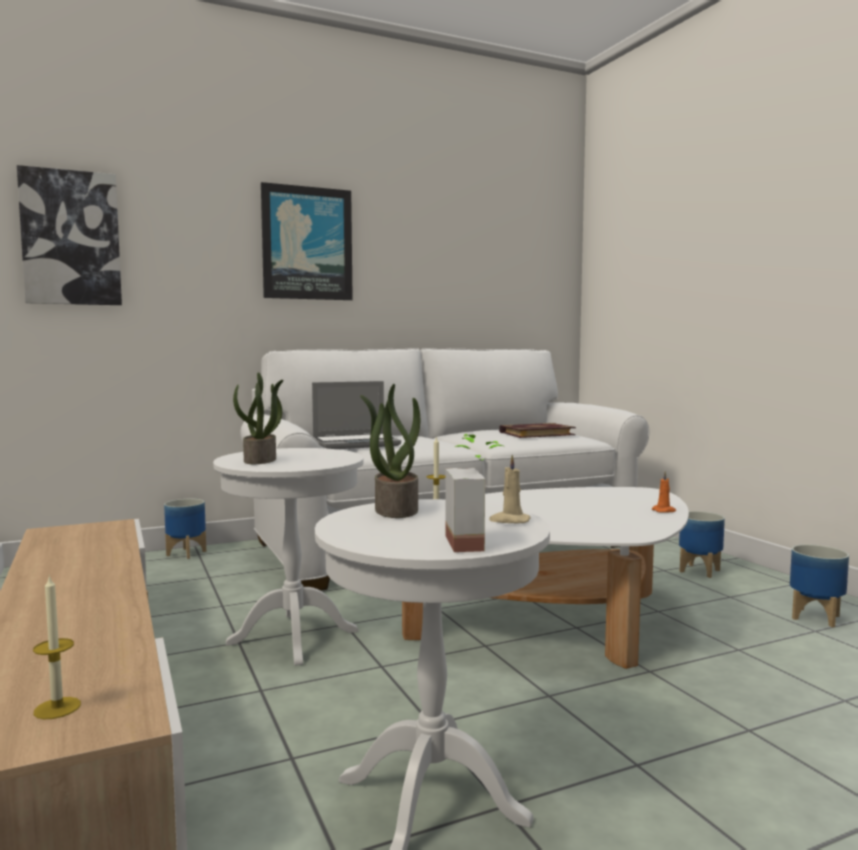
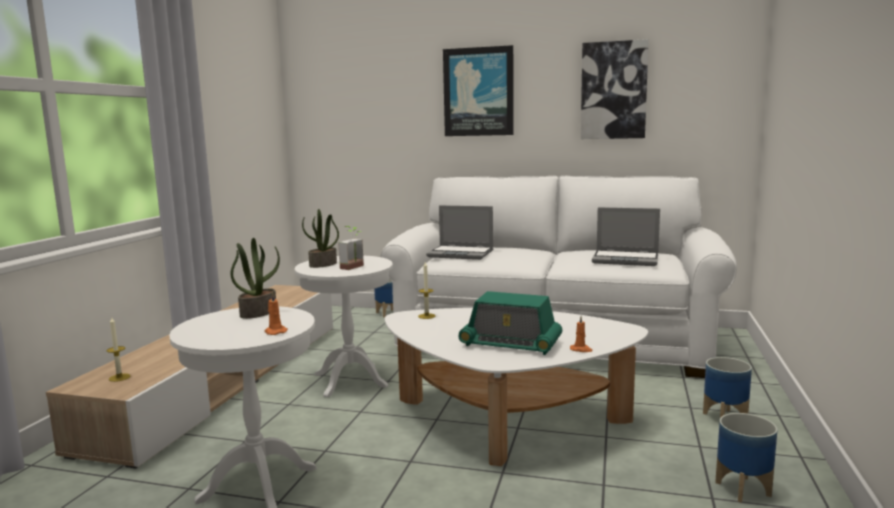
camera: 40 degrees right, 5 degrees up
(71, 238) = (328, 103): picture -> picture (613, 90)
(476, 542) = (217, 340): potted plant -> potted plant (355, 267)
(509, 521) = (275, 332): beige candle -> orange candle
(536, 433) = (626, 260): book -> laptop
(596, 518) = (510, 344): none -> radio

